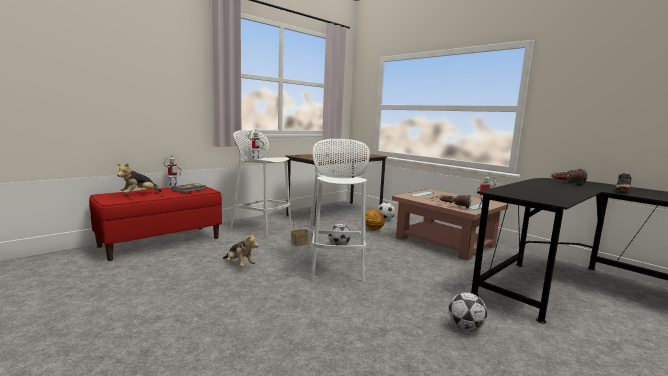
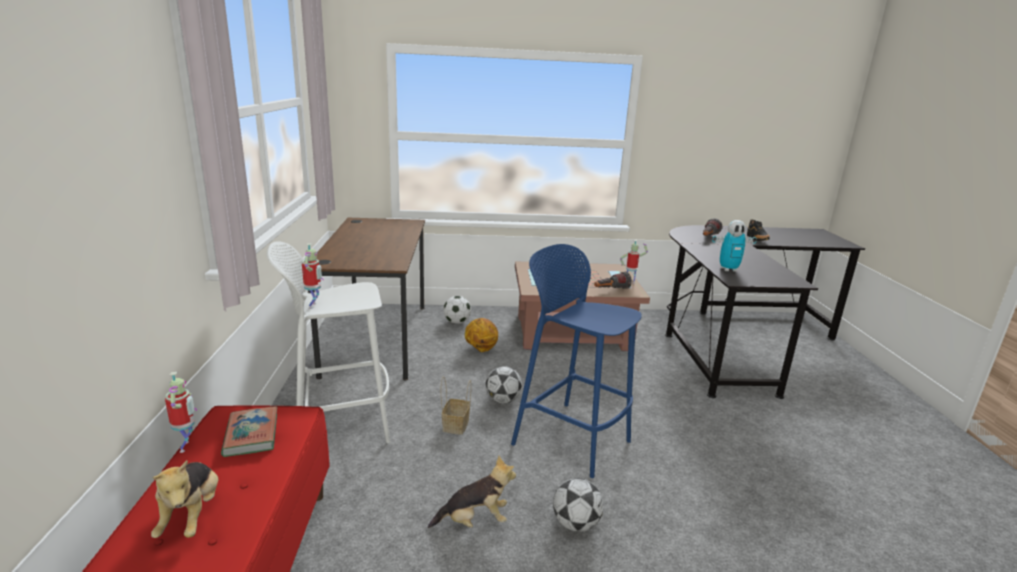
camera: 50 degrees left, 10 degrees up
(336, 267) = (571, 439): white stool -> blue stool
(465, 327) = (771, 440): football -> football (575, 524)
(512, 189) = (728, 269): none -> toy robot

